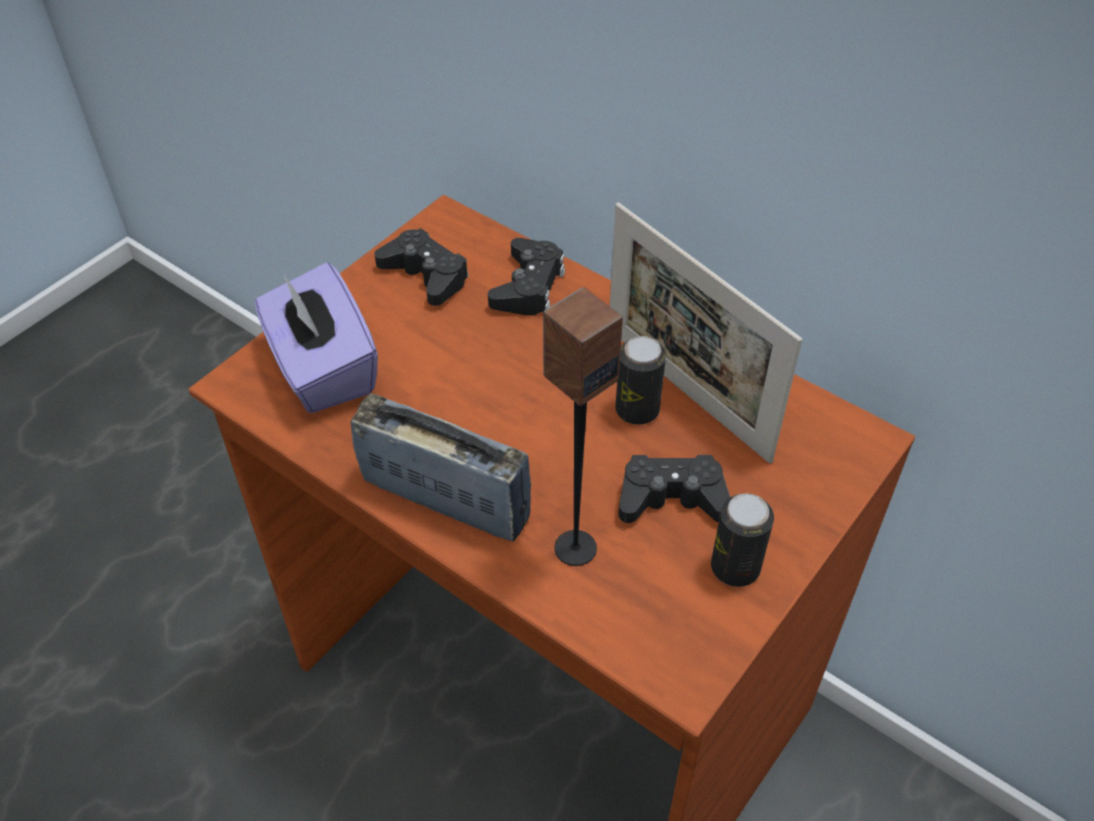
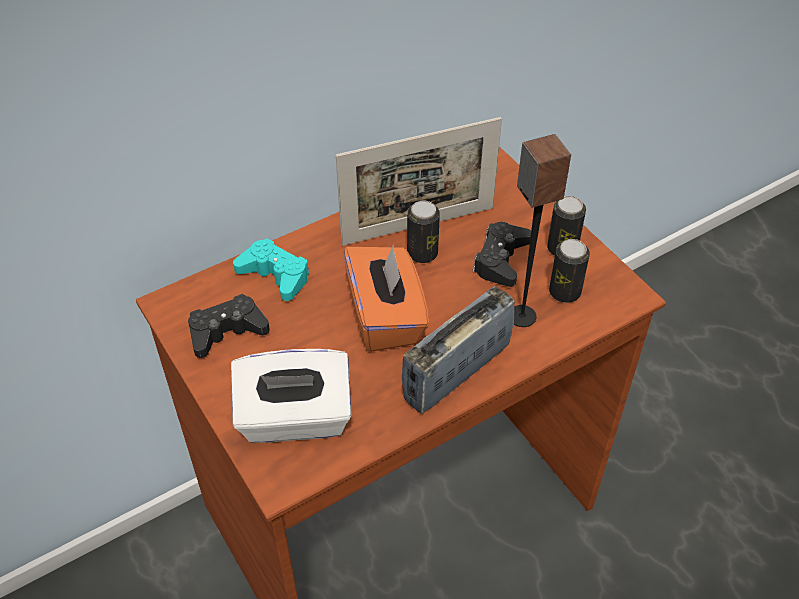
camera: 70 degrees left, 0 degrees up
(322, 369) = (295, 419): purple tissue box -> white tissue box
(508, 404) = (386, 317): none -> orange tissue box
(528, 286) = (275, 275): black game controller -> turquoise game controller
(647, 590) = (564, 292): none -> can

